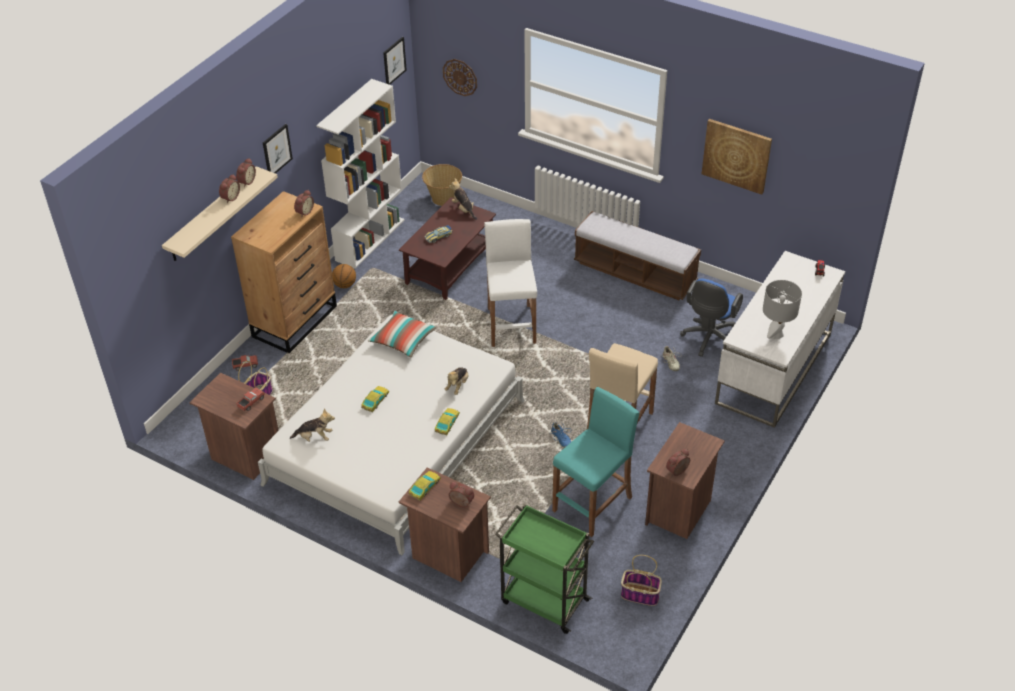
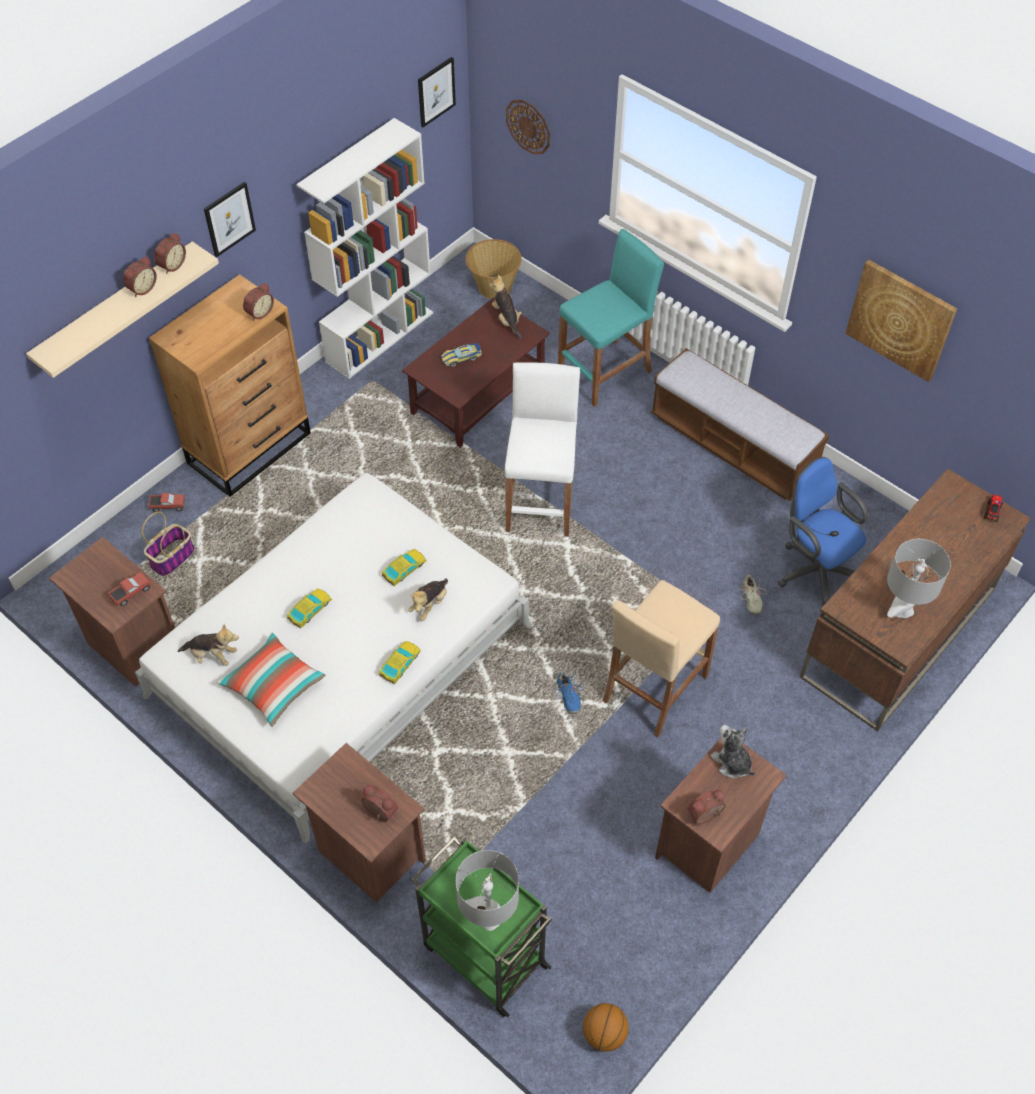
camera: 10 degrees right, 10 degrees up
(345, 285) = (329, 402): basketball -> basketball (604, 1034)
(403, 340) = (371, 518): pillow -> pillow (273, 685)
(424, 487) = (335, 776): toy car -> toy car (404, 569)
(552, 548) = (488, 918): none -> grey table lamp
(593, 504) = (589, 810): turquoise stool -> turquoise stool (605, 372)
(640, 594) = (623, 972): basket -> none
(687, 439) = (732, 762): none -> plush toy
(709, 339) = (814, 570): blue office chair -> blue office chair turned 105 degrees clockwise
(773, 369) = (897, 634): white desk -> brown desk

